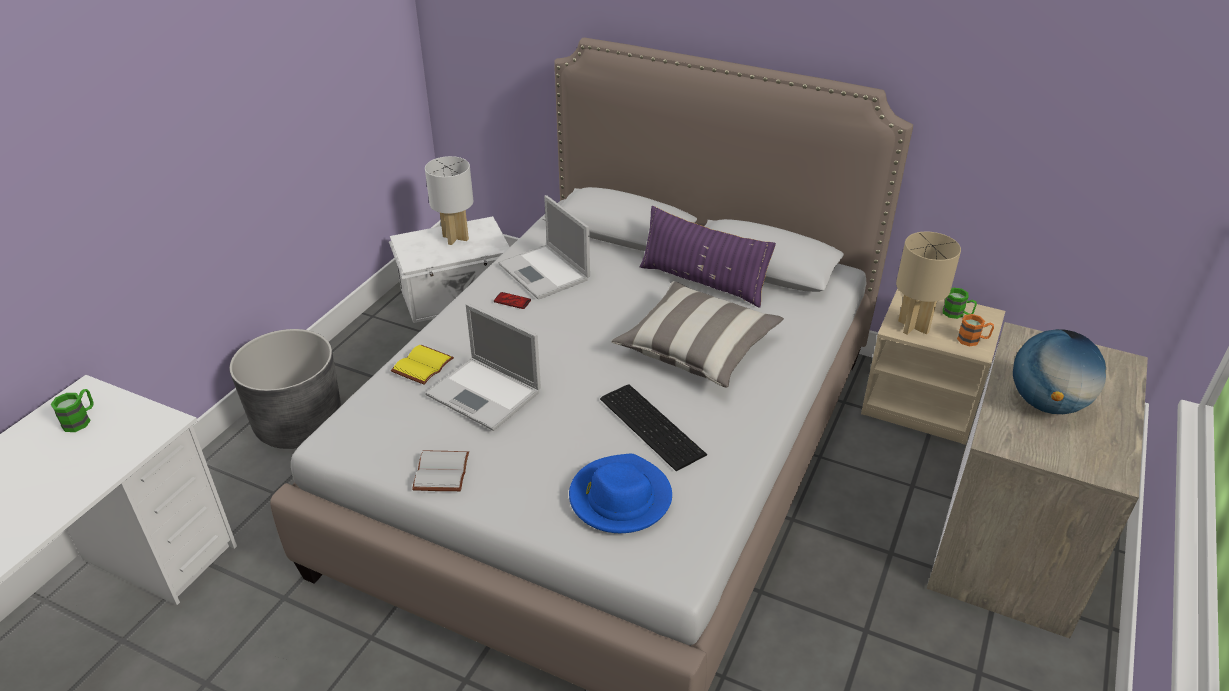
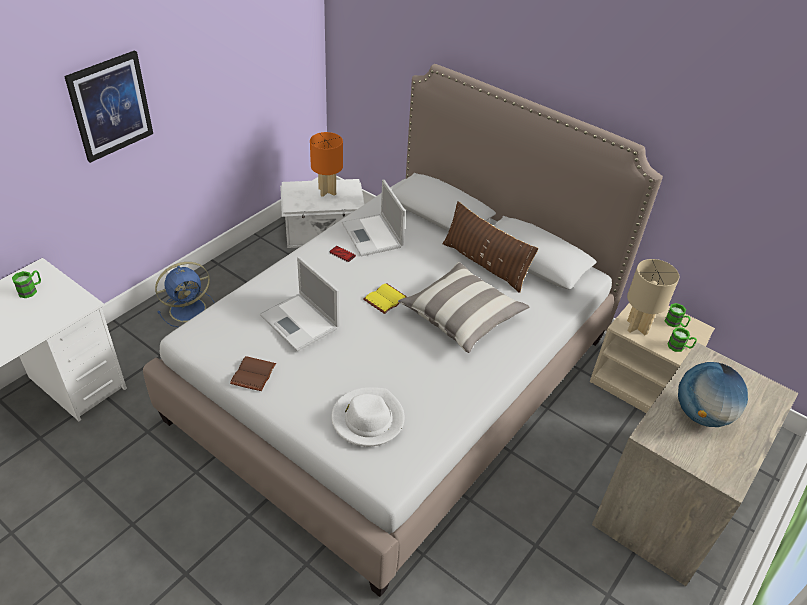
camera: 10 degrees right, 5 degrees up
(157, 143) = (110, 106): none -> picture
(299, 424) = (189, 309): grey planter -> blue fan
(422, 365) = (264, 291): yellow book -> yellow book (385, 298)
(443, 473) = (254, 375): white book -> brown book
(456, 238) = (327, 191): white table lamp -> orange table lamp
(619, 498) = (367, 419): blue hat -> white hat
(652, 424) = (409, 369): keyboard -> none
(702, 282) = (484, 264): purple pillow -> brown pillow
(973, 340) = (679, 347): orange mug -> green mug

